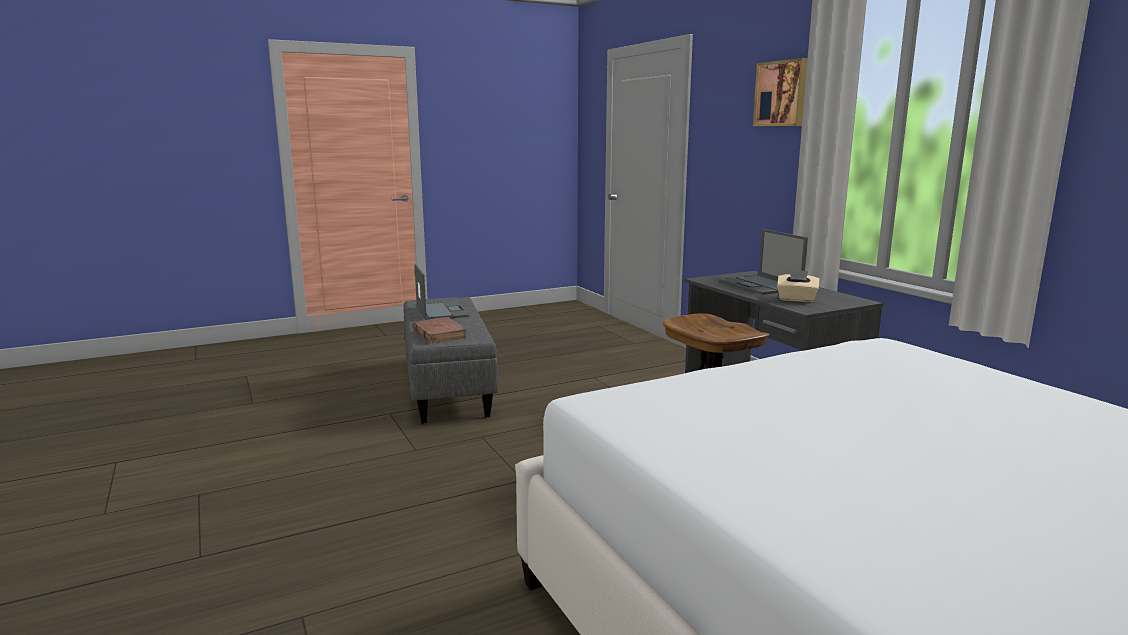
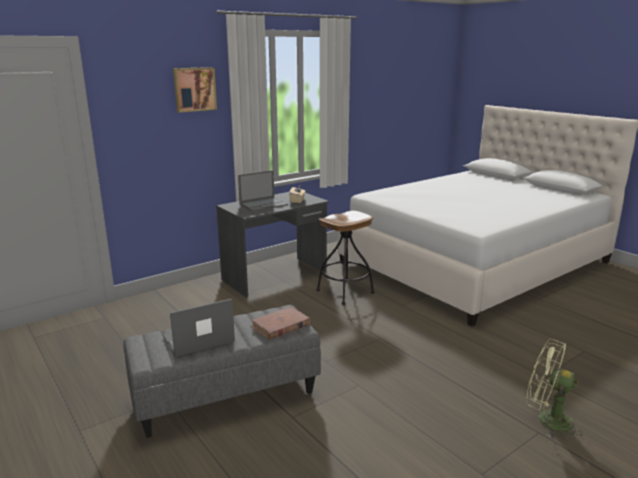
camera: 100 degrees left, 5 degrees up
(211, 574) = (546, 419): none -> green fan

